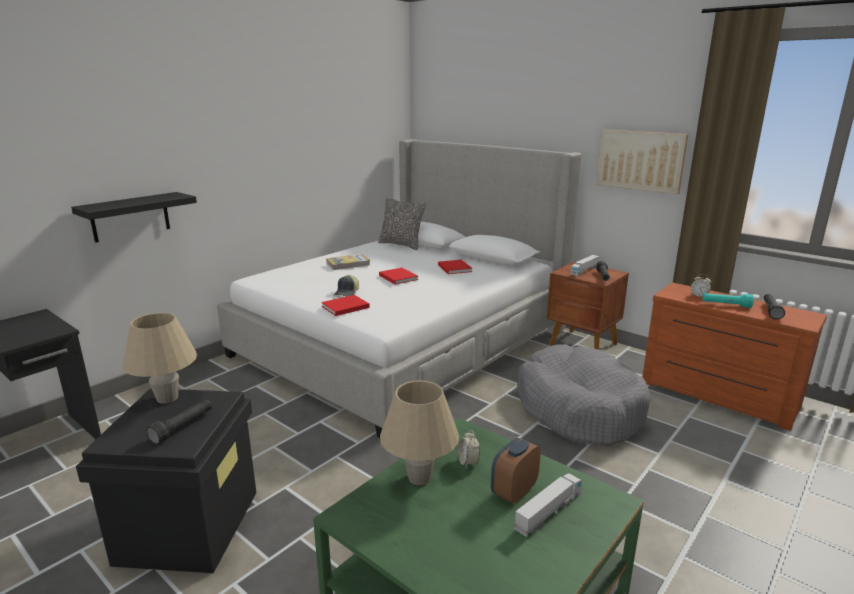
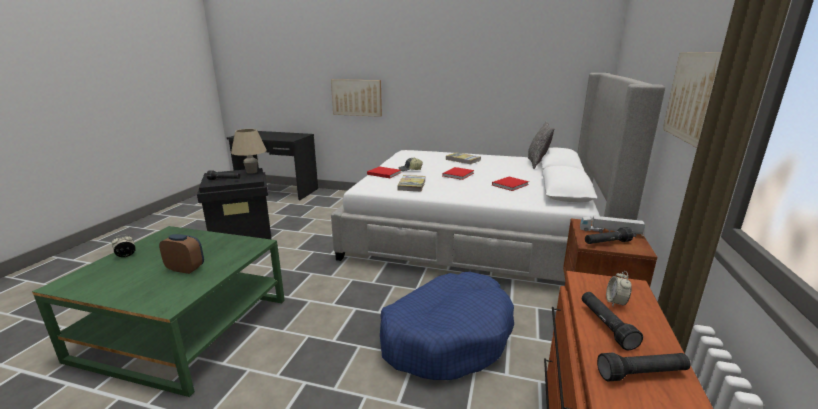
camera: 65 degrees right, 0 degrees up
(130, 217) = (357, 97): black shelf -> picture
(408, 302) = (412, 185): none -> book
(419, 477) = (203, 241): beige table lamp -> none
(468, 462) = (220, 251): alarm clock -> alarm clock (126, 255)
(548, 512) = (161, 283): toy truck -> none
(578, 409) = (446, 336): grey dog bed -> blue dog bed
(726, 305) = (606, 326): turquoise flashlight -> black flashlight

